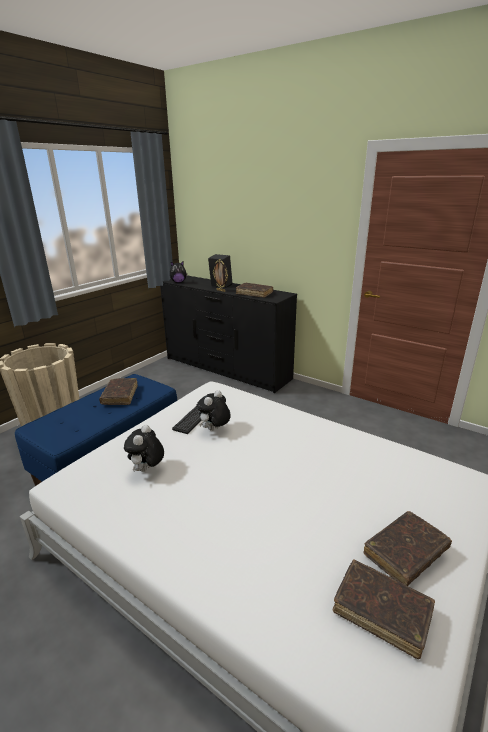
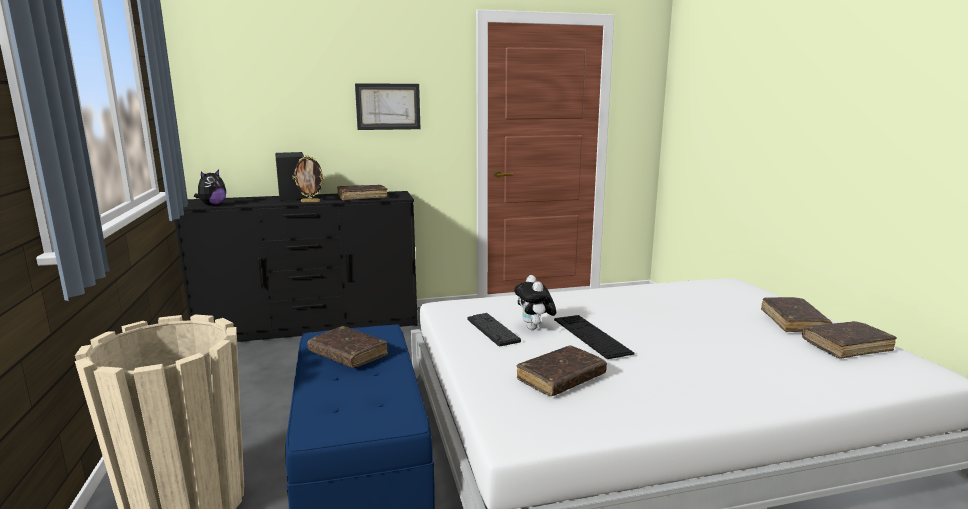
camera: 50 degrees left, 10 degrees down
(147, 470) = (561, 378): plush toy -> brown book
(225, 454) = (591, 336): none -> keyboard
(290, 226) = (388, 106): none -> picture

